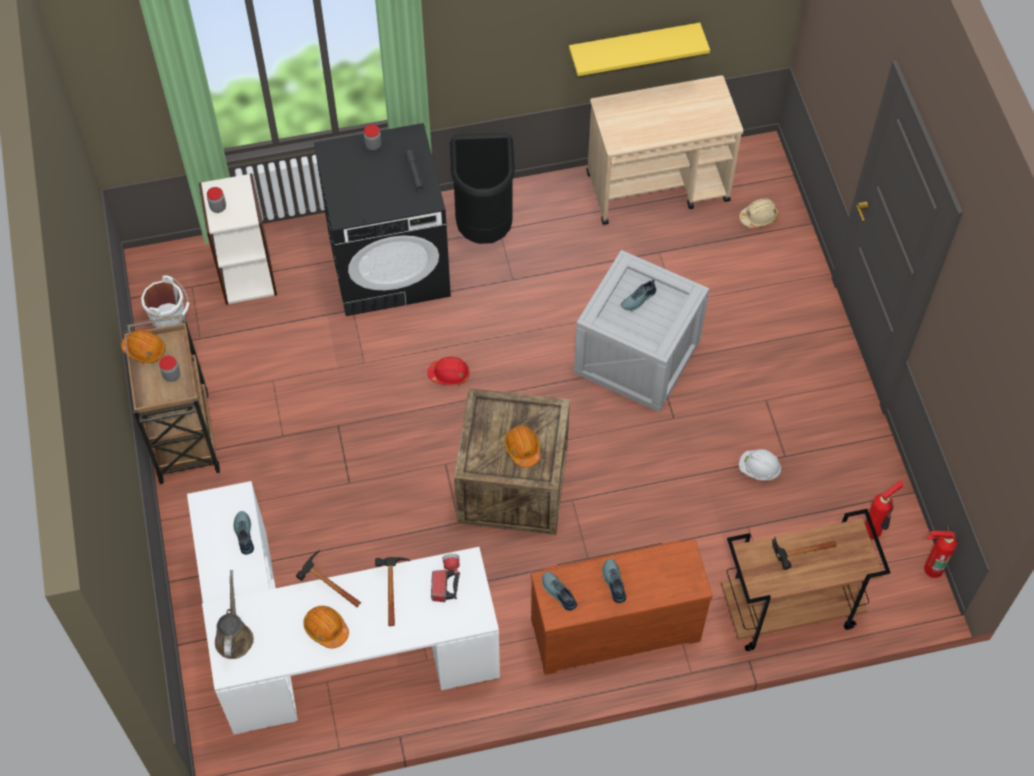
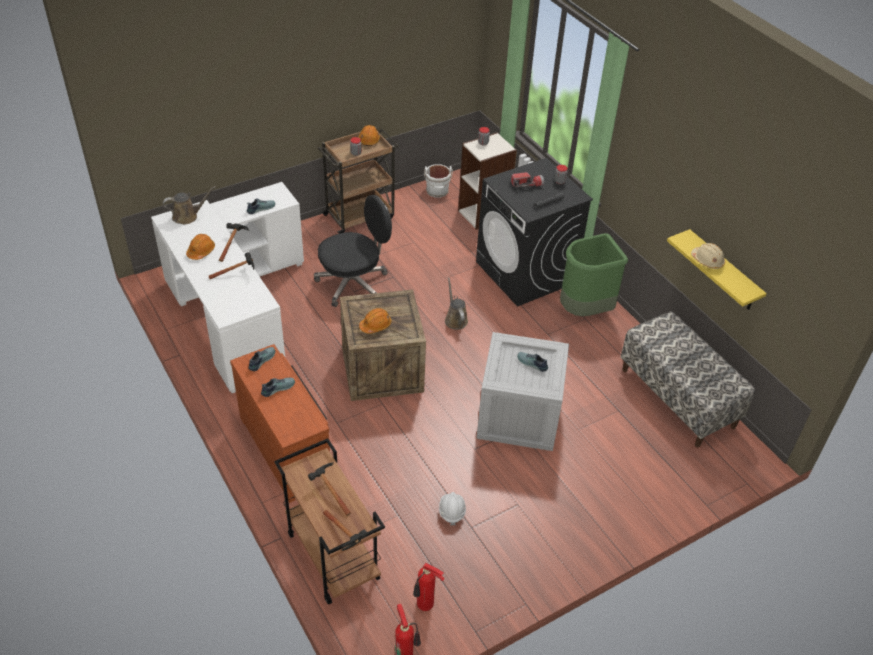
camera: 70 degrees right, 15 degrees down
(332, 479) = (354, 283): none -> black office chair
(446, 581) = (249, 296): flashlight -> flashlight (526, 184)
(449, 374) = (455, 319): red hard hat -> brown watering can
(484, 224) = (585, 310): black trash can -> green trash can
(658, 187) = (678, 398): beige cart -> bench
(758, 217) = (689, 466): beige hard hat -> beige hard hat (707, 261)
(863, 553) = (346, 537): none -> hammer

